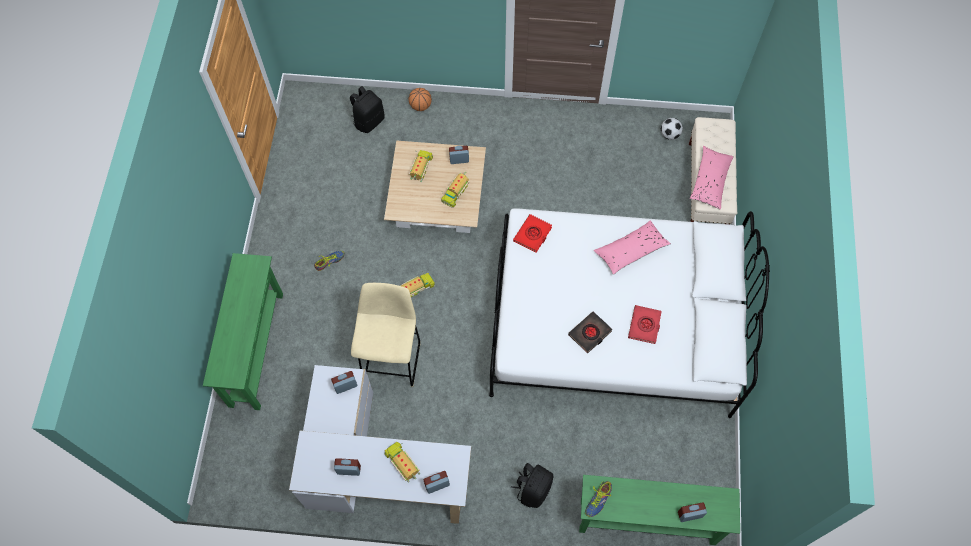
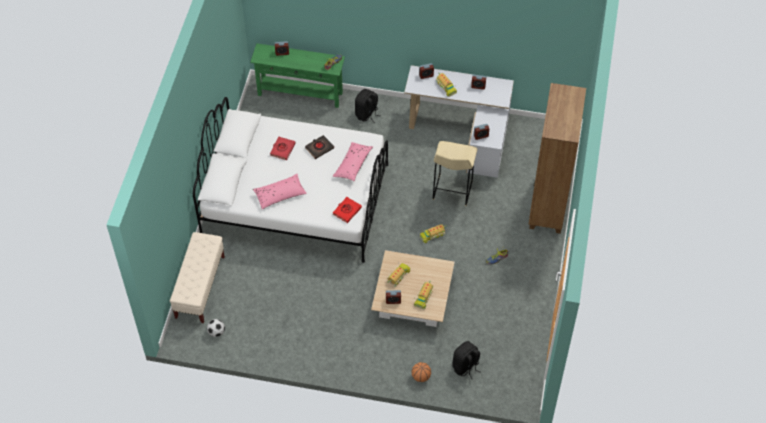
camera: 175 degrees left, 10 degrees down
(256, 349) = (547, 205): green console table -> brown bookcase
(710, 181) = (205, 254): pink pillow -> pink pillow (353, 165)

